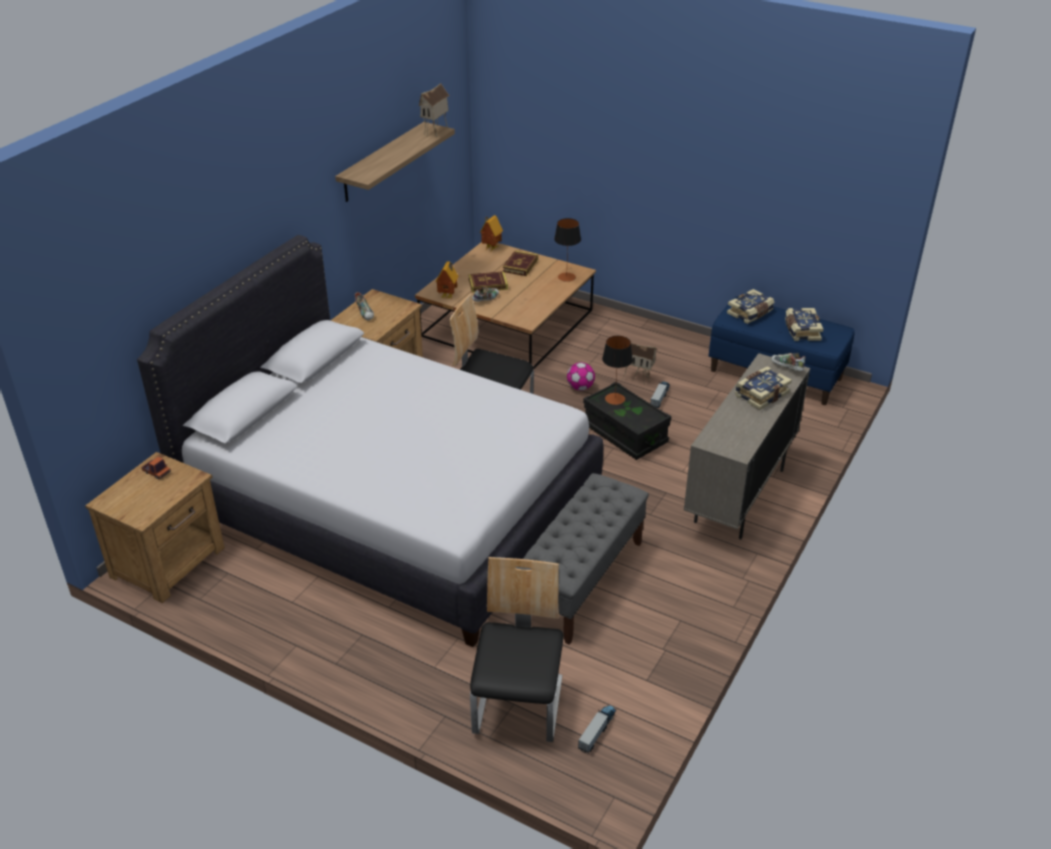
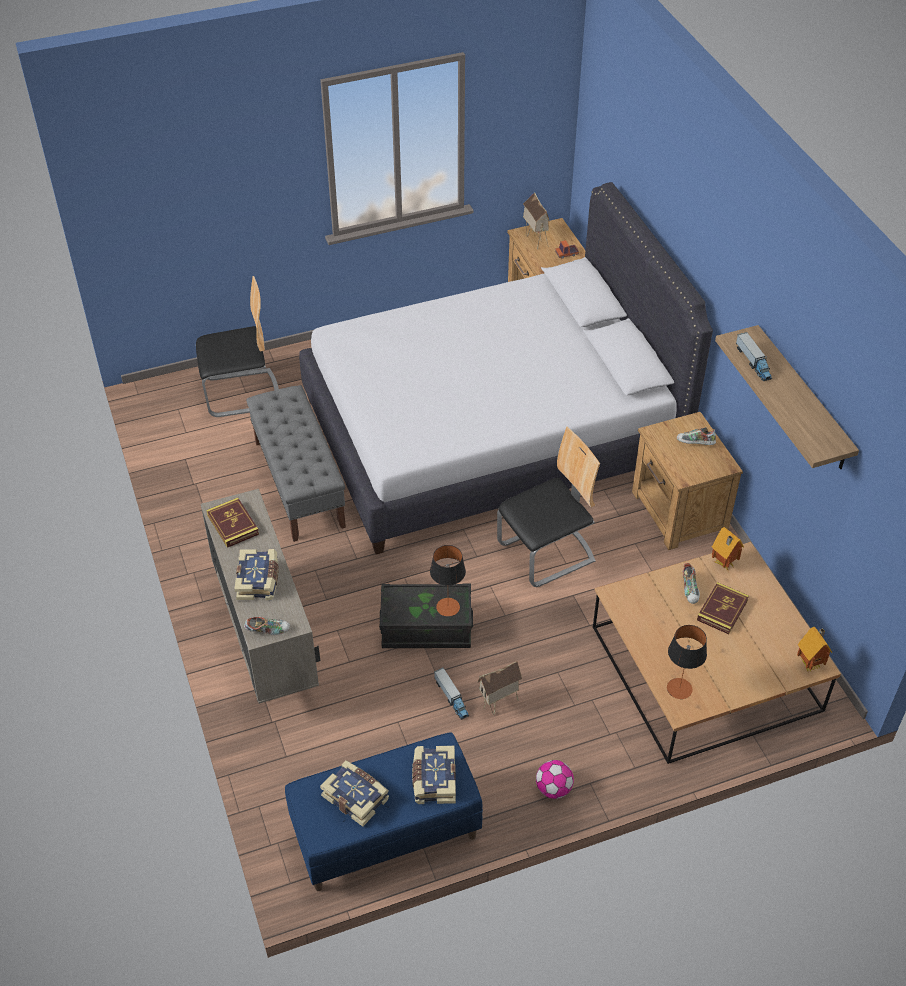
camera: 130 degrees right, 10 degrees up
(436, 132) = (813, 442): toy house -> toy house (535, 239)
(519, 706) = (241, 393): chair -> chair turned 60 degrees counterclockwise
(520, 265) = (743, 664): book -> book (233, 525)
(580, 387) = (529, 647): football -> football (553, 789)
(597, 731) = (182, 414): toy truck -> toy truck (753, 363)

